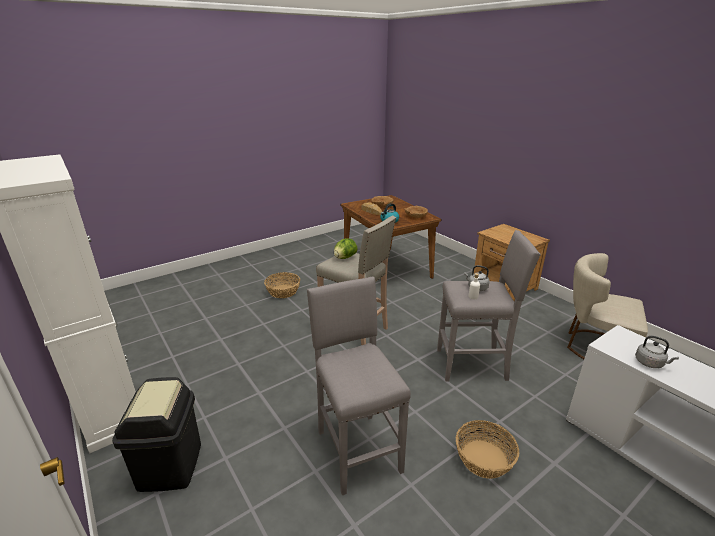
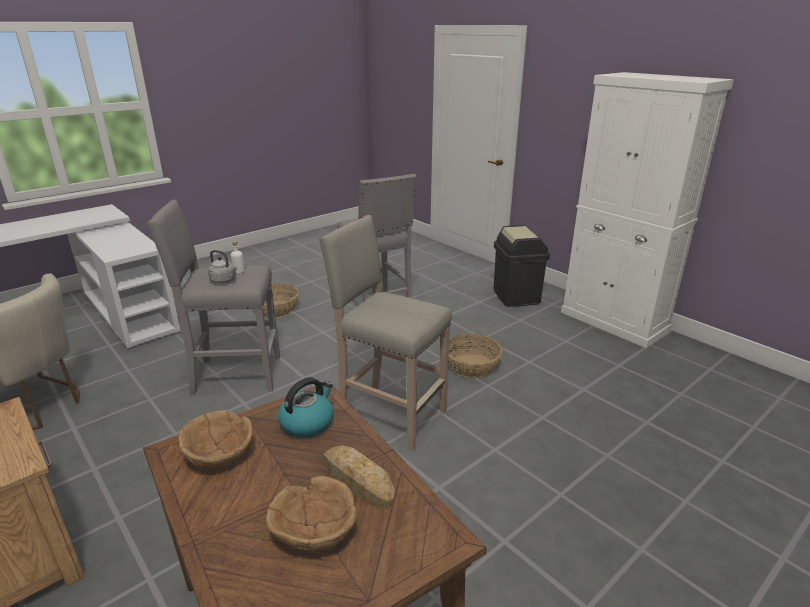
camera: 175 degrees right, 0 degrees up
(283, 291) = (563, 499): basket -> basket (472, 366)
(345, 258) = (407, 316): lettuce -> none
(650, 363) = (130, 240): grey kettle -> none

